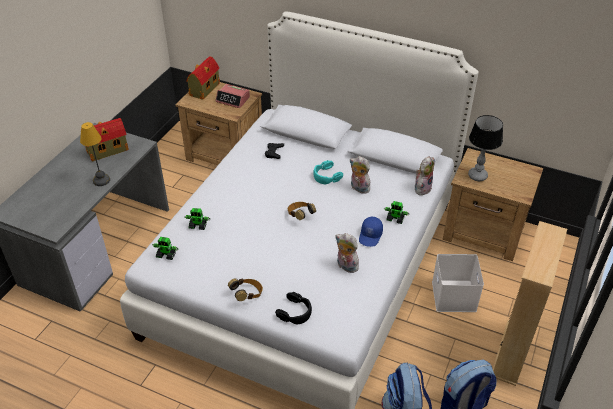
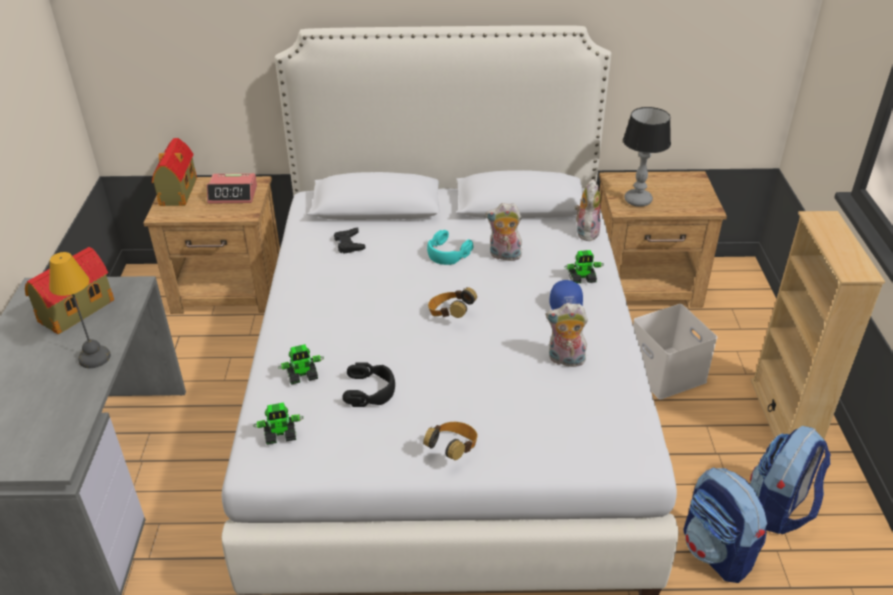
camera: 25 degrees left, 5 degrees down
(295, 312) = (543, 447): black headphones -> black headphones (370, 390)

